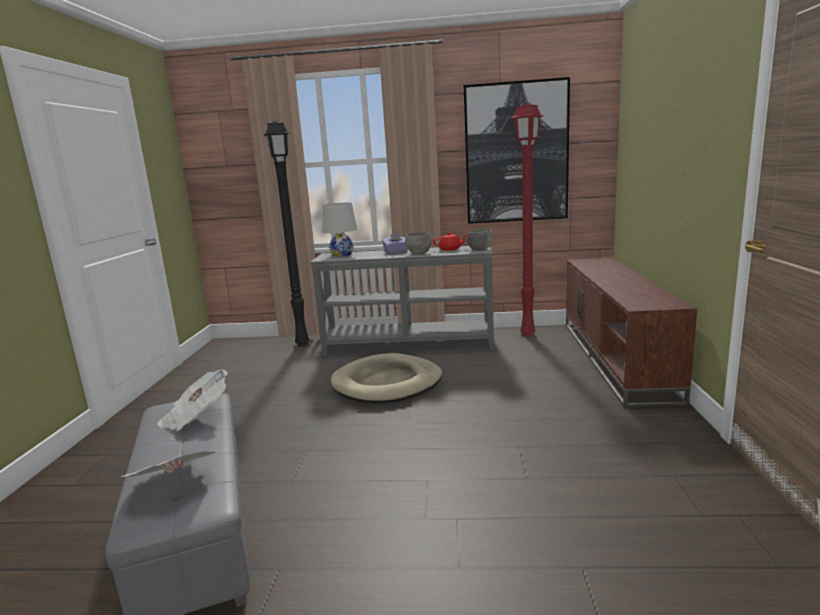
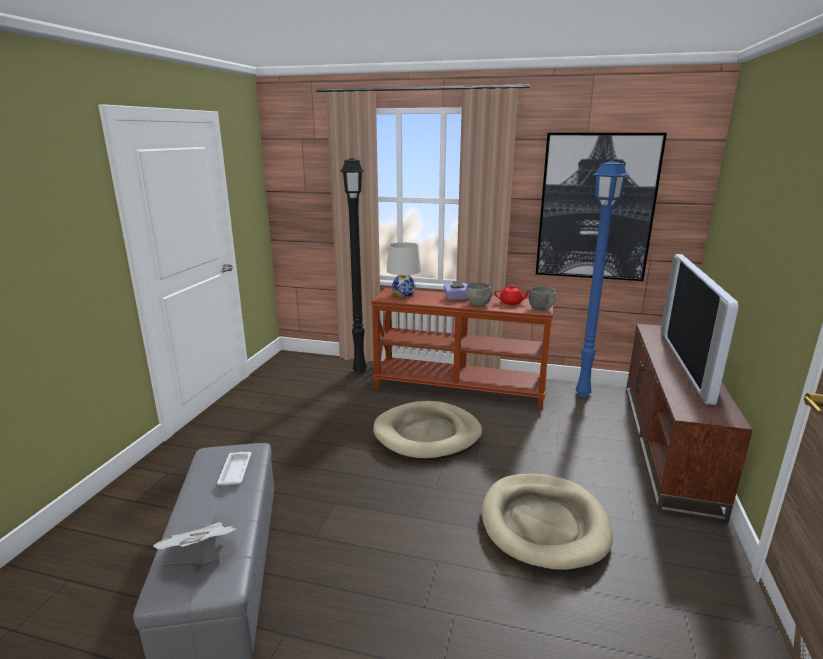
camera: 10 degrees right, 5 degrees up
(196, 417) = (235, 470): newspaper -> white tray
(409, 344) = (459, 388): grey console table -> brown console table
(523, 433) = (543, 524): none -> beige dog bed
(529, 334) = (584, 394): red floor lamp -> blue floor lamp
(625, 277) = (690, 363): none -> television

